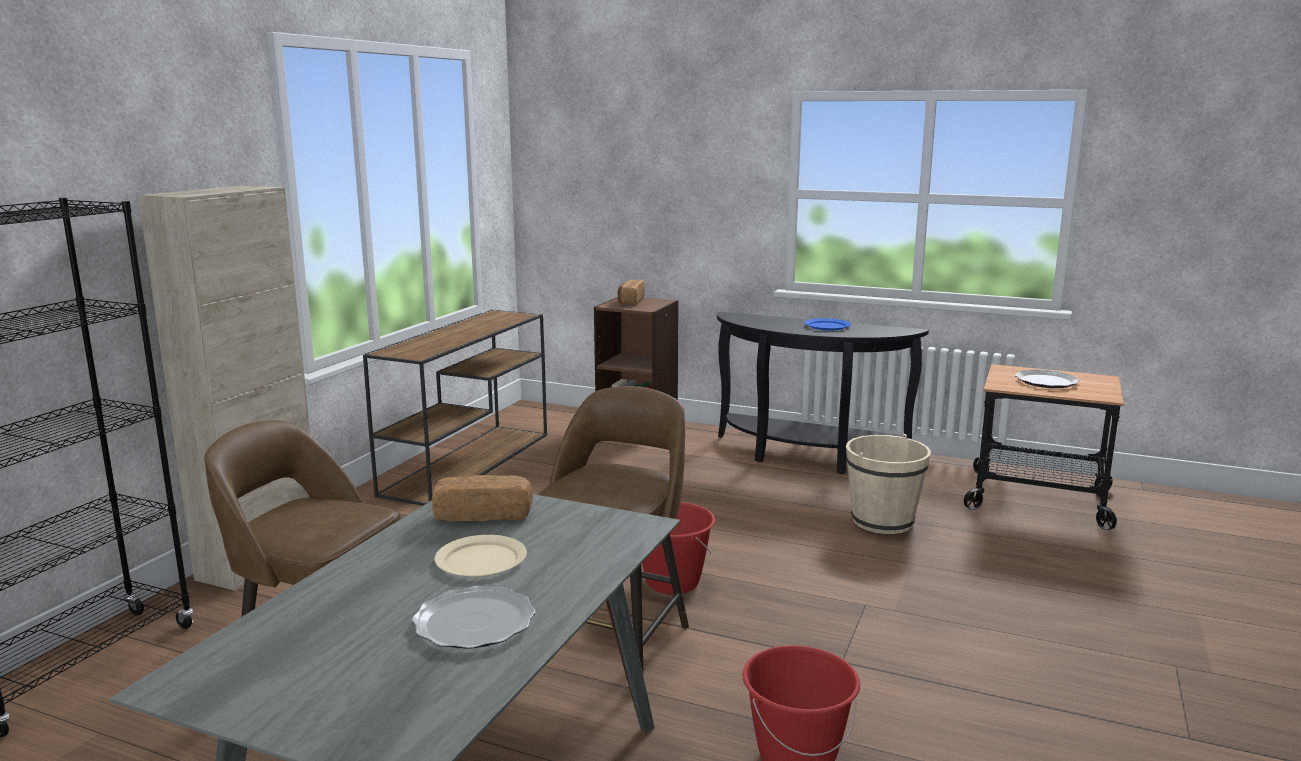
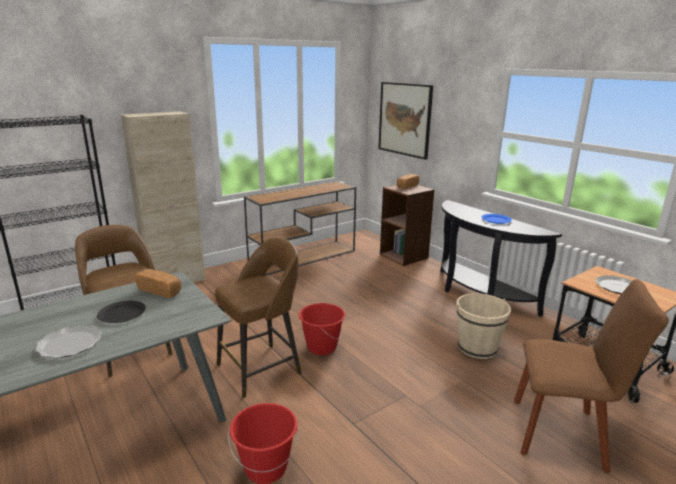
camera: 30 degrees right, 5 degrees up
(481, 560) = (122, 314): beige plate -> black plate
(599, 186) = (405, 119): none -> picture
(1082, 585) = (563, 434): none -> brown chair

